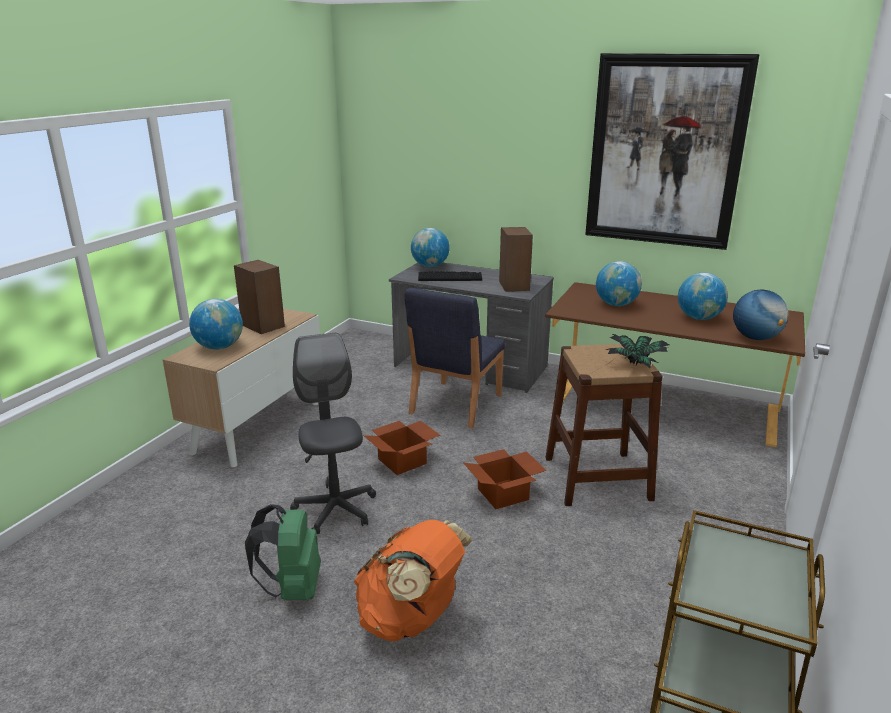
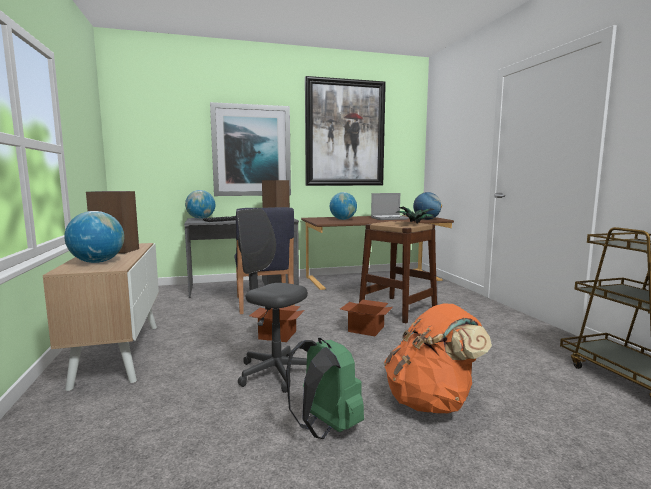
camera: 40 degrees left, 15 degrees down
(509, 174) = (251, 151): none -> picture
(699, 318) = (389, 218): globe -> laptop

